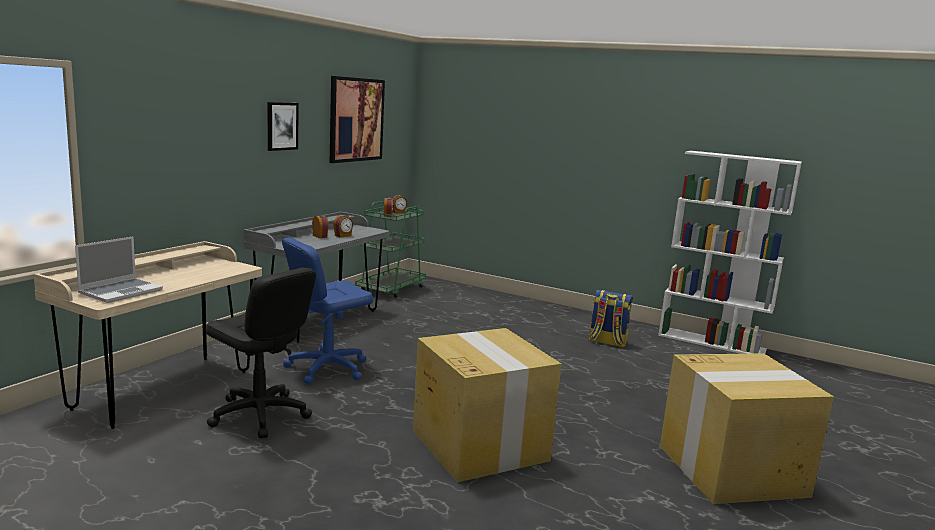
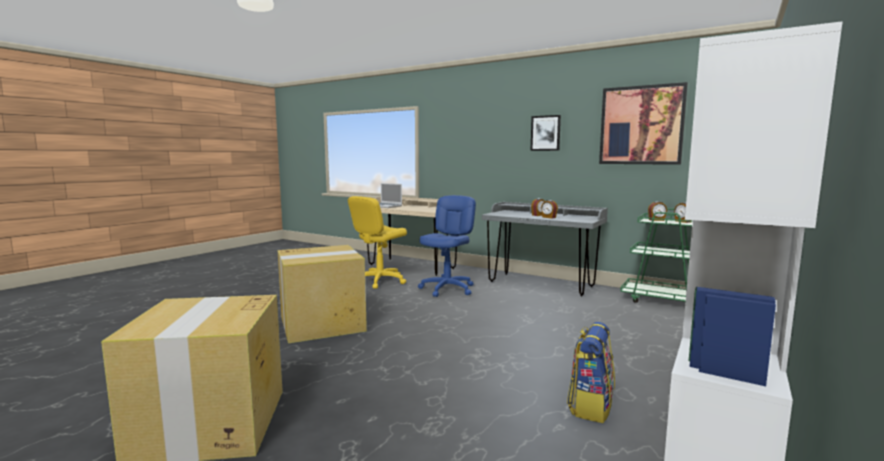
camera: 95 degrees right, 5 degrees down
(259, 415) = (379, 281): black office chair -> yellow office chair
(327, 368) = (447, 289): blue office chair -> blue office chair turned 60 degrees clockwise

